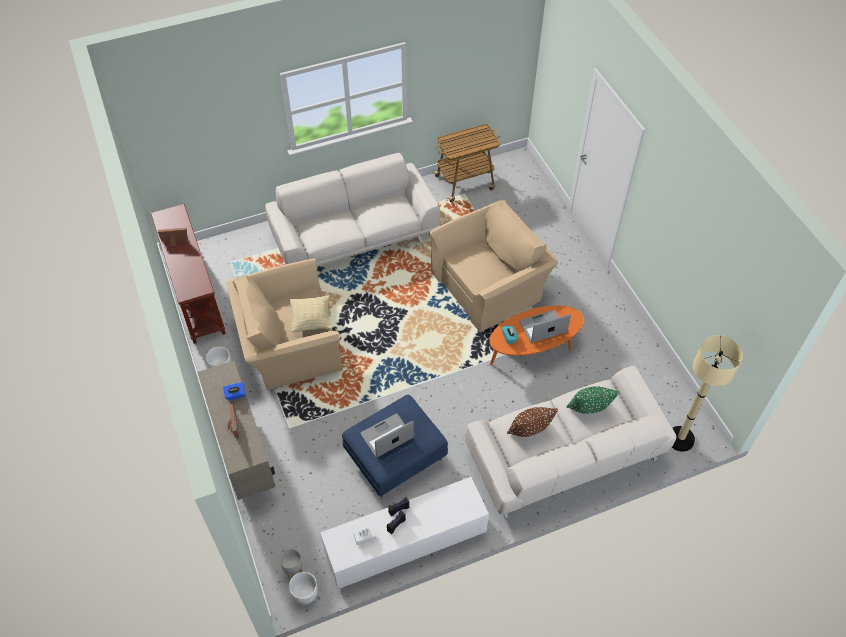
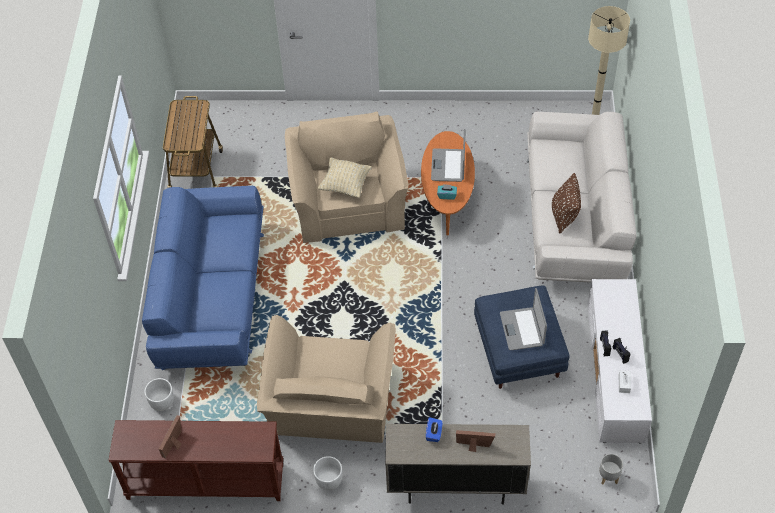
camera: 65 degrees left, 0 degrees up
(305, 593) = (638, 473): white planter -> white planter (162, 401)
(311, 320) = (342, 353): beige pillow -> beige pillow (345, 185)
(355, 236) = (211, 295): white sofa -> blue sofa
(589, 409) = (560, 164): green pillow -> none

